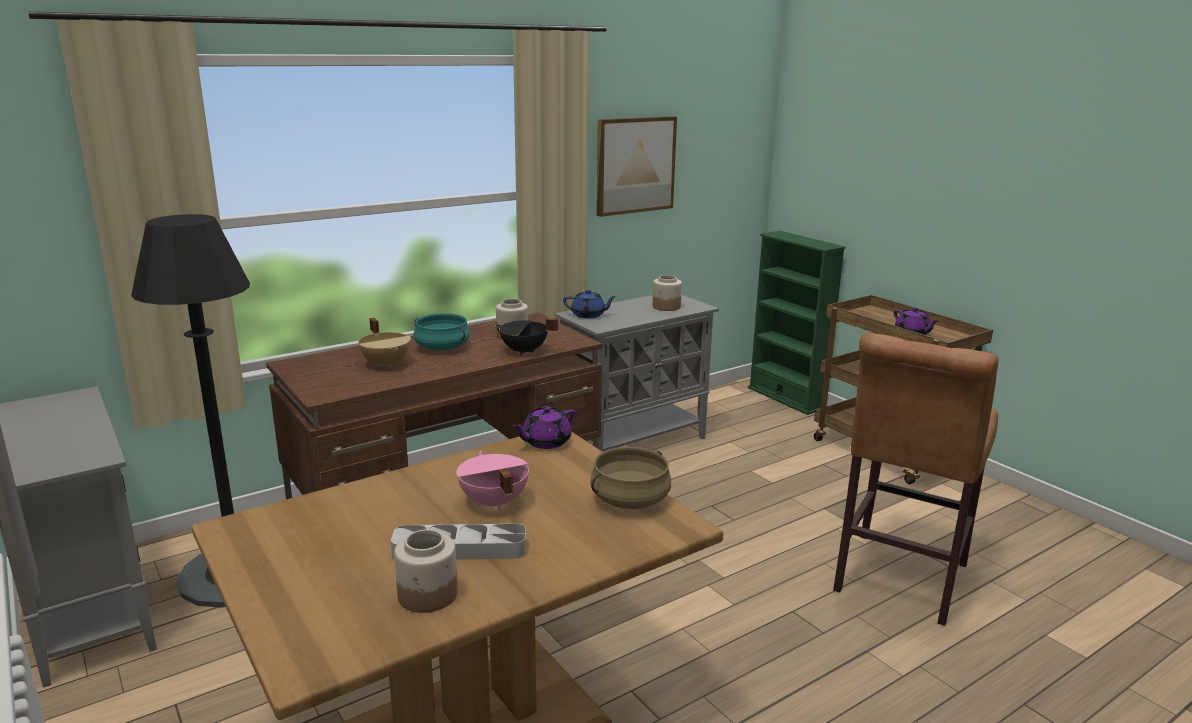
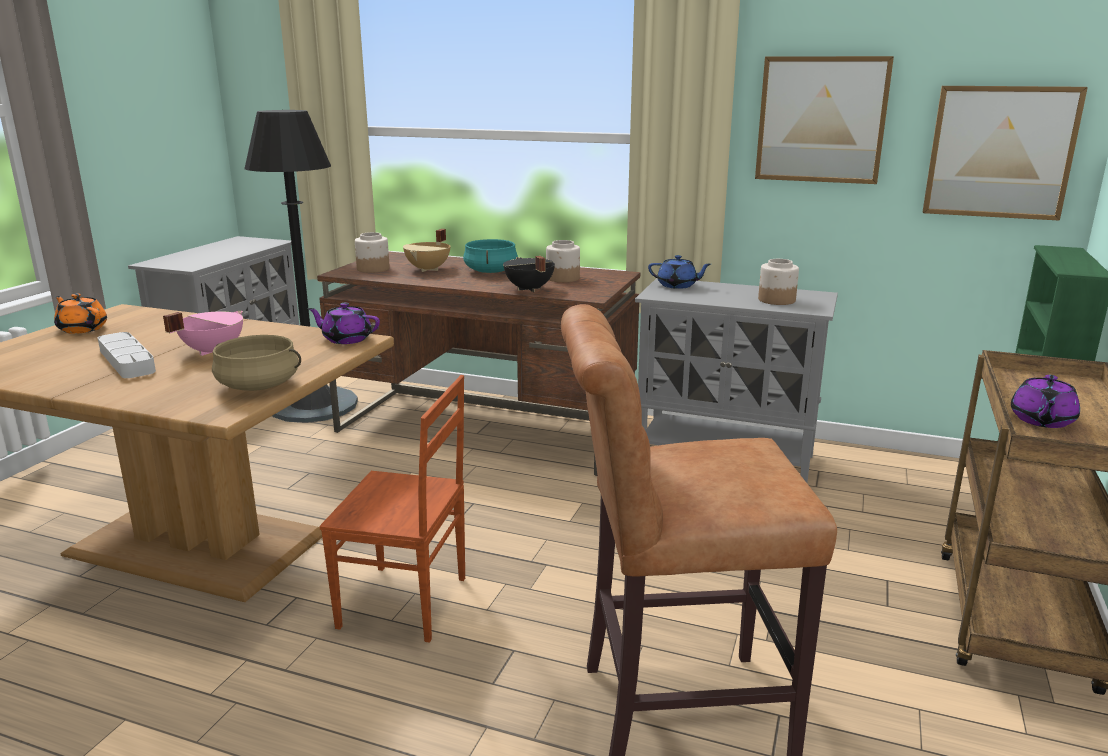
camera: 55 degrees right, 0 degrees up
(277, 561) = (82, 329): none -> orange teapot
(428, 595) = (51, 369): jar -> jar (373, 269)
(588, 315) = (677, 285): blue teapot -> blue teapot turned 45 degrees counterclockwise
(693, 638) = (405, 604): none -> brown chair
(728, 176) = (1000, 152): none -> picture

